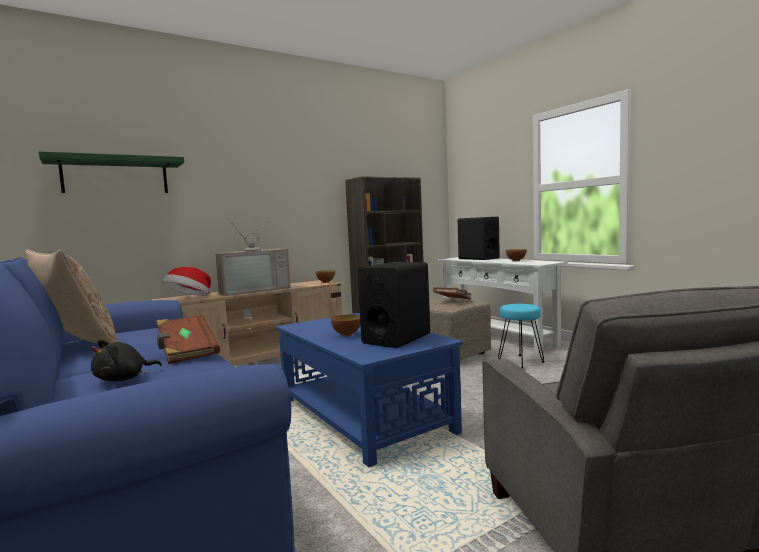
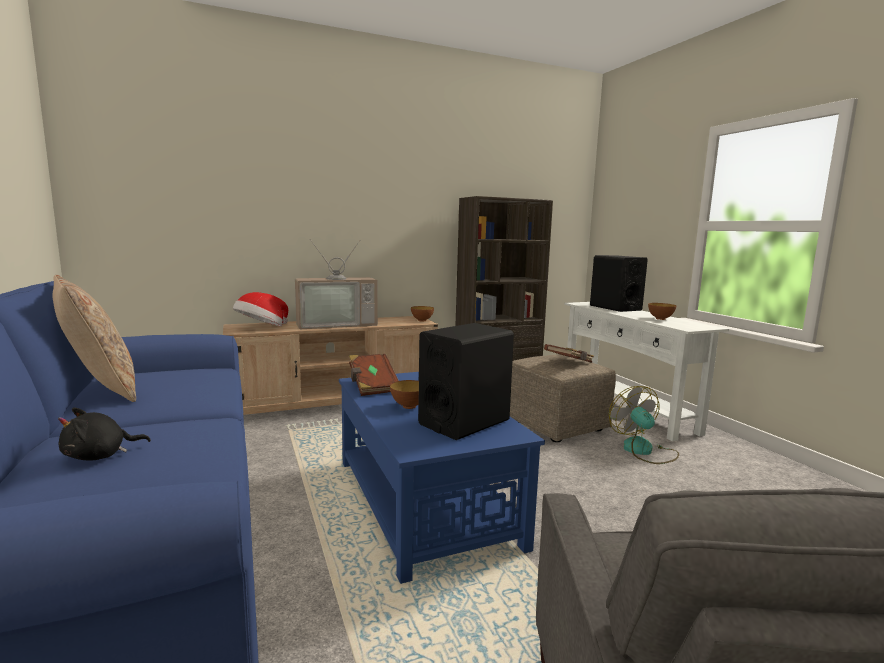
camera: 10 degrees right, 5 degrees up
(115, 176) = (190, 184): green shelf -> none
(186, 352) = (197, 419): brown book -> brown book (372, 386)
(520, 362) = (644, 451): turquoise stool -> fan

